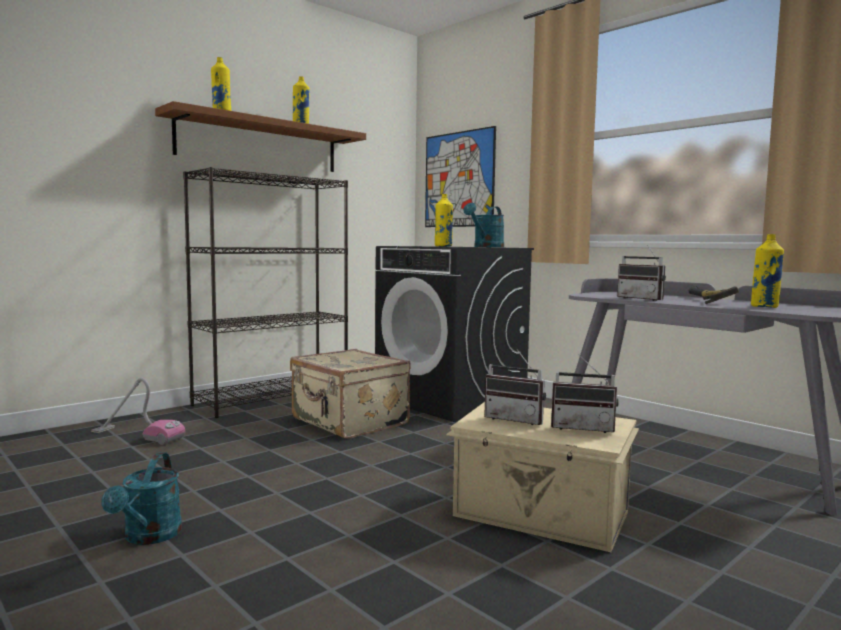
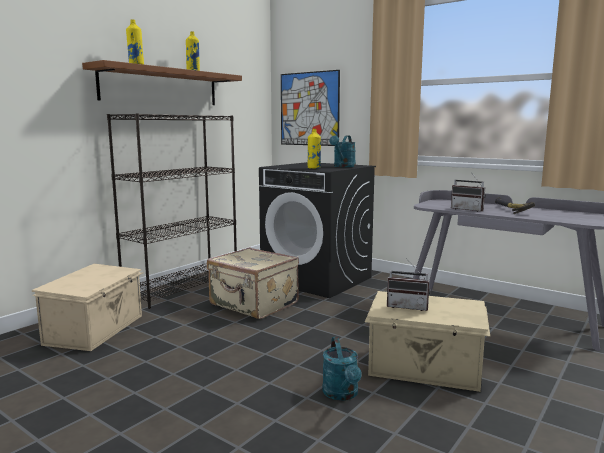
camera: 10 degrees left, 5 degrees up
(137, 435) = (96, 329): vacuum cleaner -> beige storage box
(149, 537) = (166, 415): turquoise watering can -> turquoise watering can (342, 394)
(583, 428) = (455, 310): radio -> none
(765, 307) = (552, 216): yellow bottle -> none

